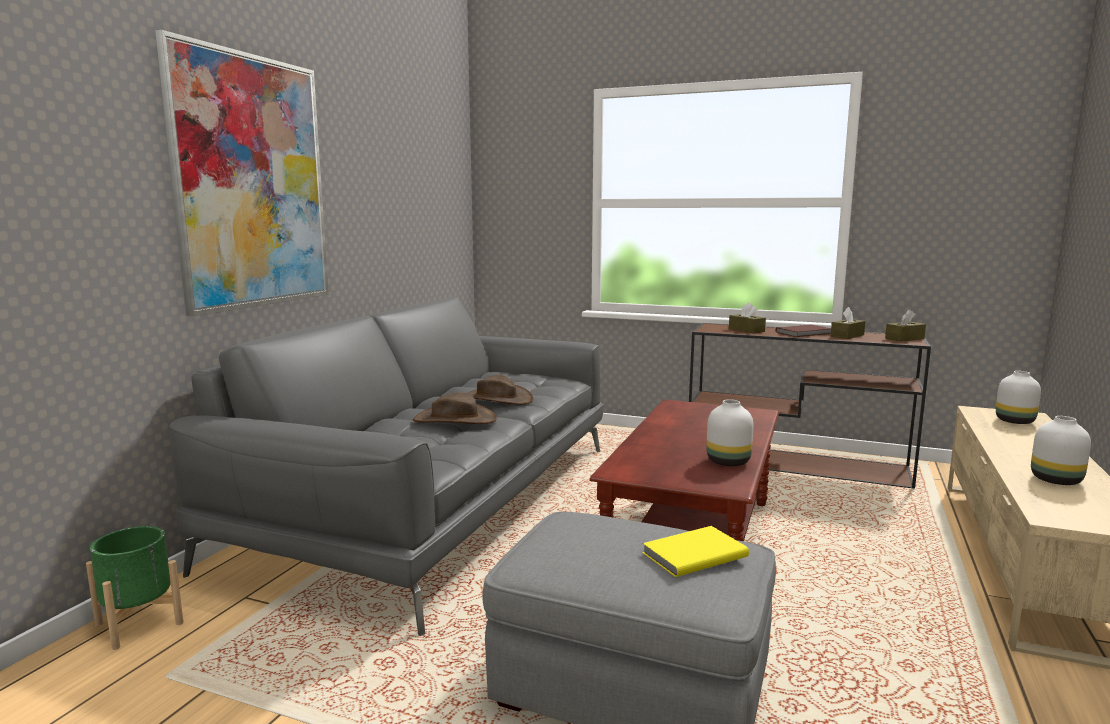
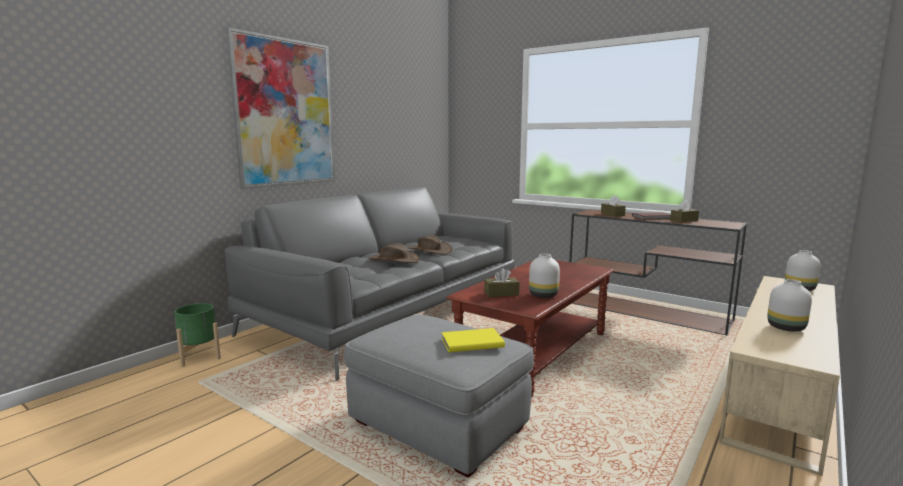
camera: 15 degrees right, 0 degrees up
(904, 338) = (726, 224): brown tissue box -> brown tissue box (501, 293)

